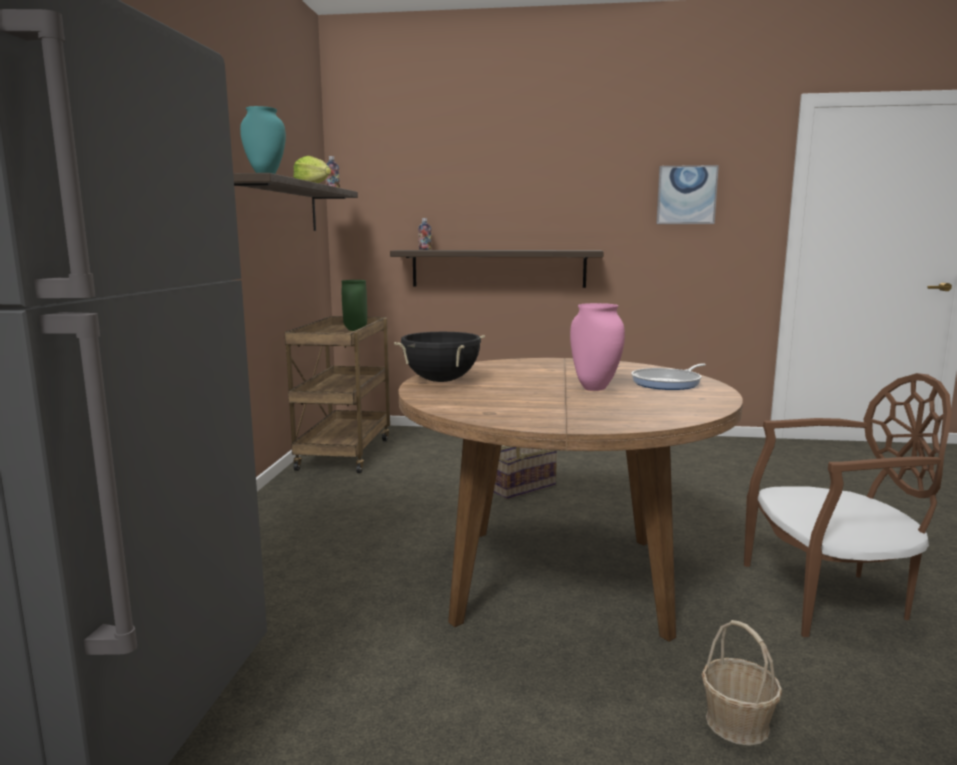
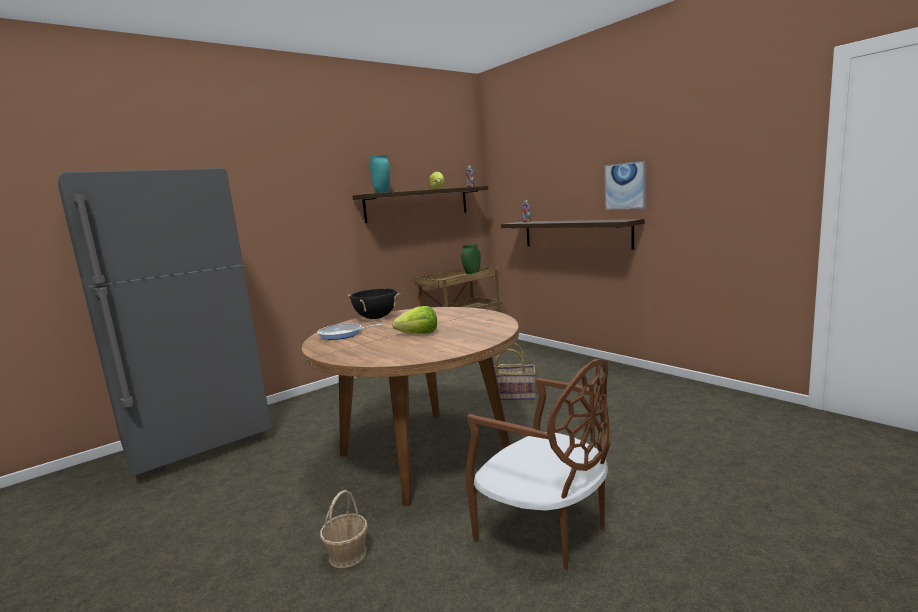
camera: 45 degrees right, 0 degrees up
(595, 388) = (419, 334): pink vase -> lettuce
(669, 383) = (467, 337): frying pan -> frying pan (343, 334)
(686, 195) = (714, 166): picture -> picture (625, 186)

